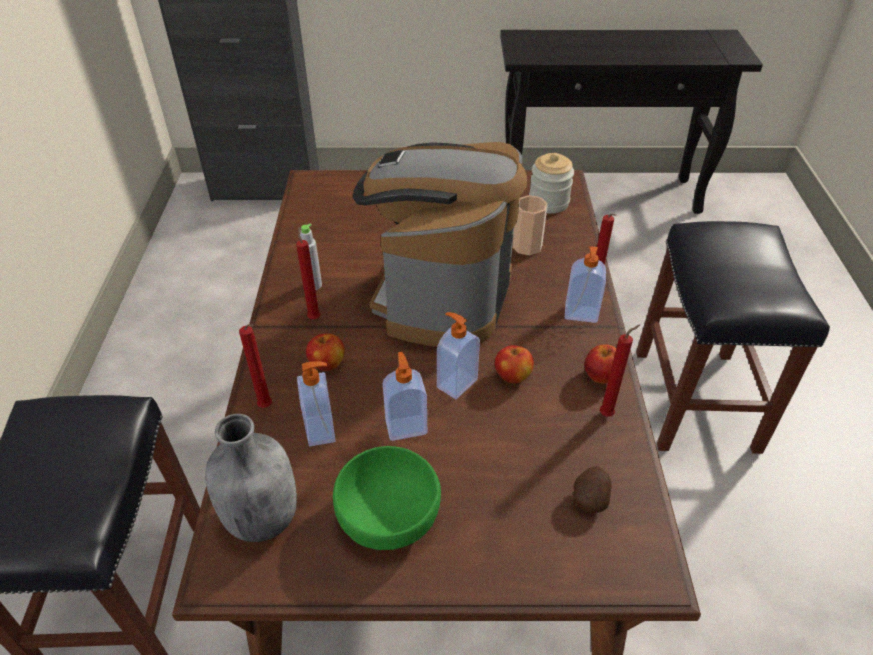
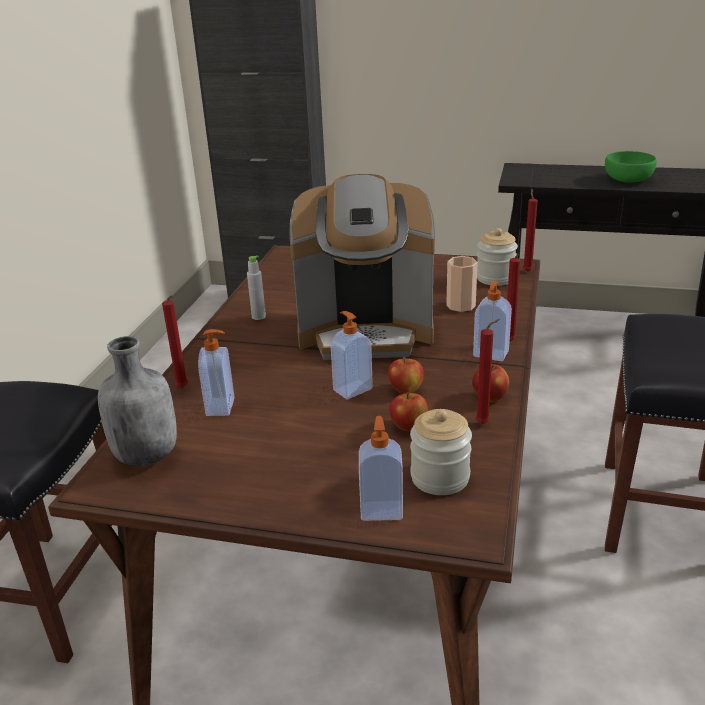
camera: 15 degrees right, 15 degrees down
(314, 317) = (249, 336): red candle -> red candle (527, 271)
(327, 364) = (246, 366): apple -> apple (409, 426)
(387, 514) = (251, 466): green bowl -> green bowl (627, 179)
(406, 426) = (294, 412): soap dispenser -> soap dispenser (381, 509)
(441, 296) = (366, 332): coffee machine -> coffee machine turned 120 degrees counterclockwise
(590, 498) = (440, 477): potato -> jar

